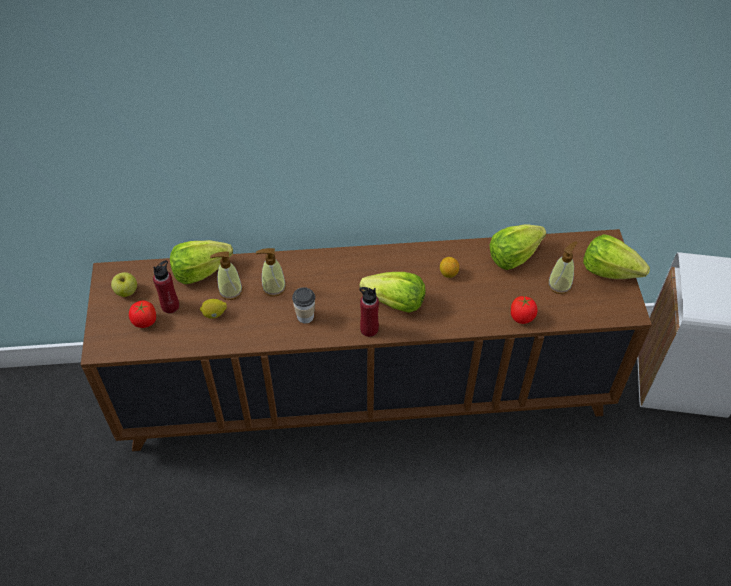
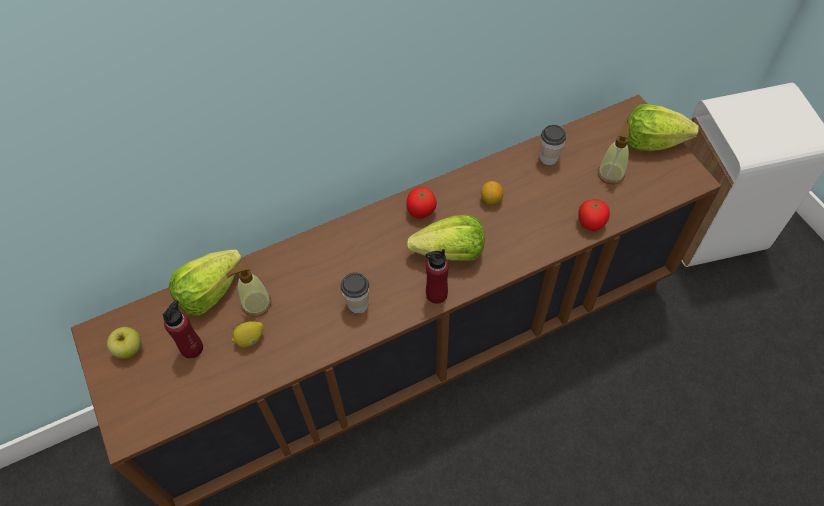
camera: 20 degrees left, 5 degrees up
(145, 322) = (169, 379): tomato -> tomato (420, 211)
(273, 287) = (305, 282): soap dispenser -> none
(513, 256) = (549, 158): lettuce -> cup

